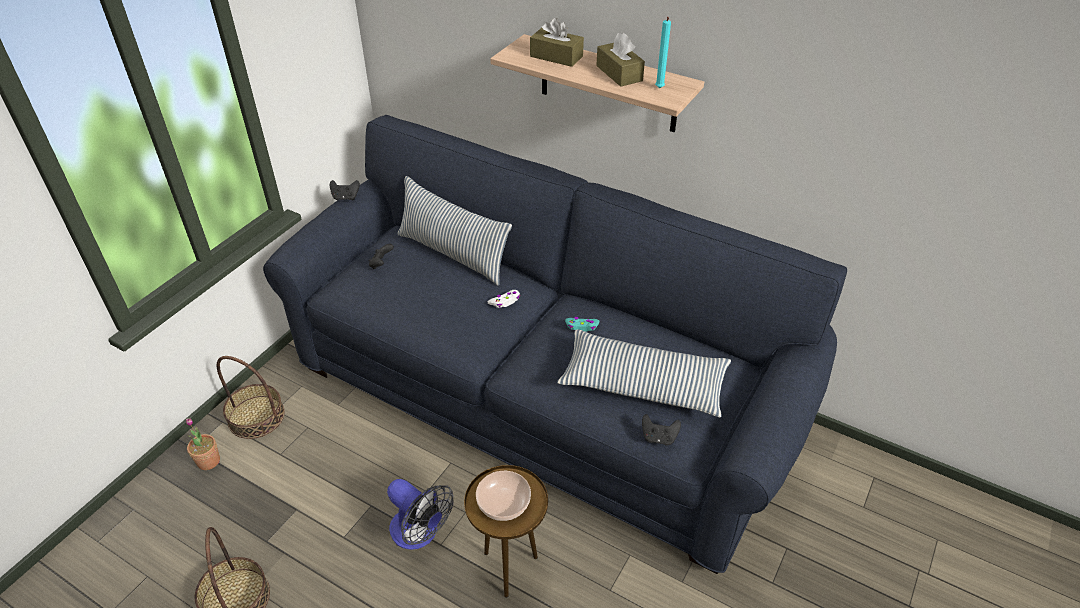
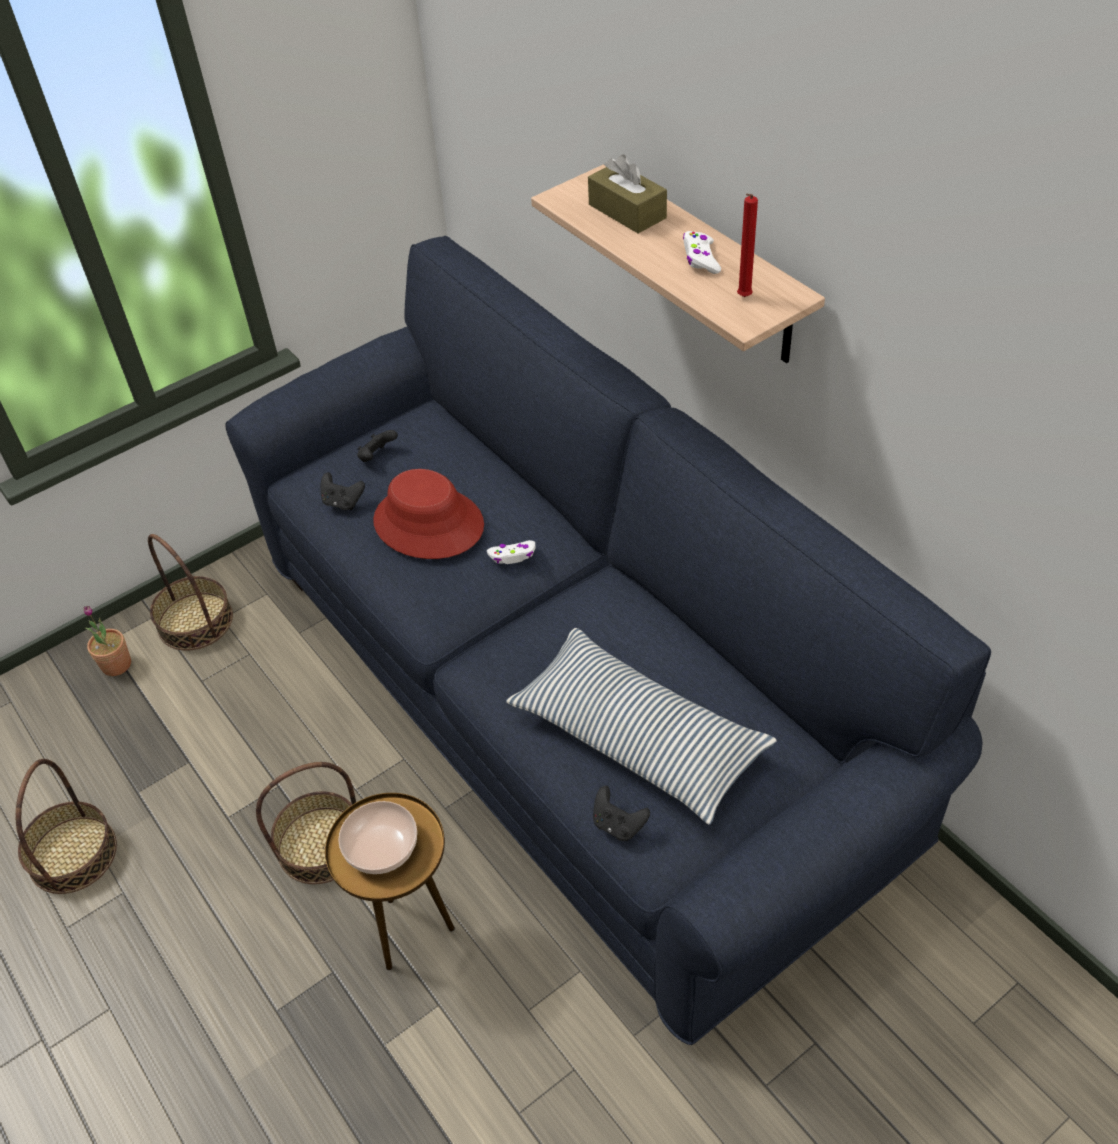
camera: 25 degrees right, 5 degrees up
(345, 197) = (366, 347): black game controller -> black game controller (343, 502)
(420, 533) = (321, 844): fan -> basket
(439, 295) = (428, 524): none -> red hat
(453, 254) = (480, 464): pillow -> none
(582, 327) = (599, 623): turquoise game controller -> none
(619, 73) = (700, 259): brown tissue box -> white game controller
(659, 89) = (743, 298): turquoise candle -> red candle

